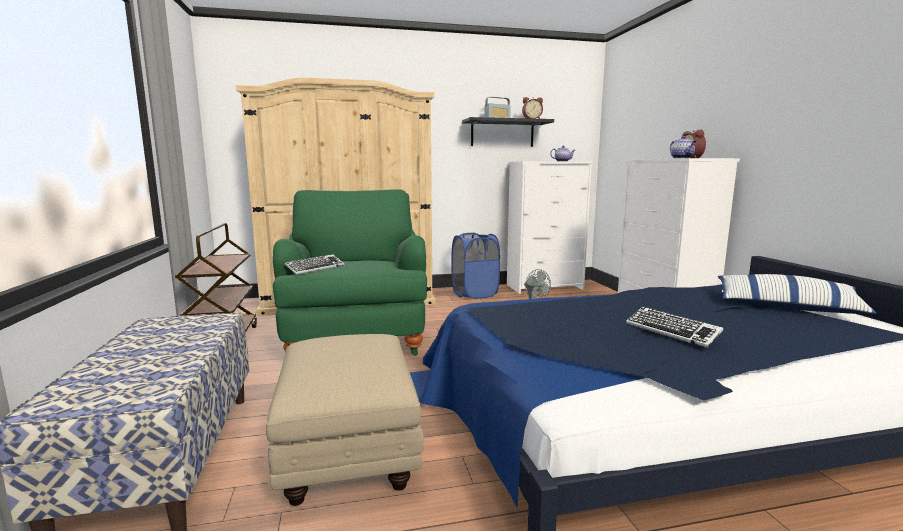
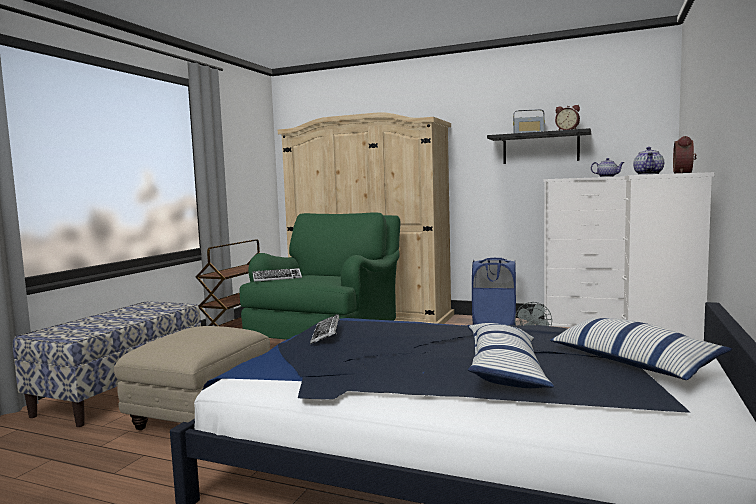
camera: 35 degrees right, 5 degrees down
(671, 331) = (413, 357): keyboard -> keyboard (326, 334)
(748, 329) = (504, 370): none -> pillow

